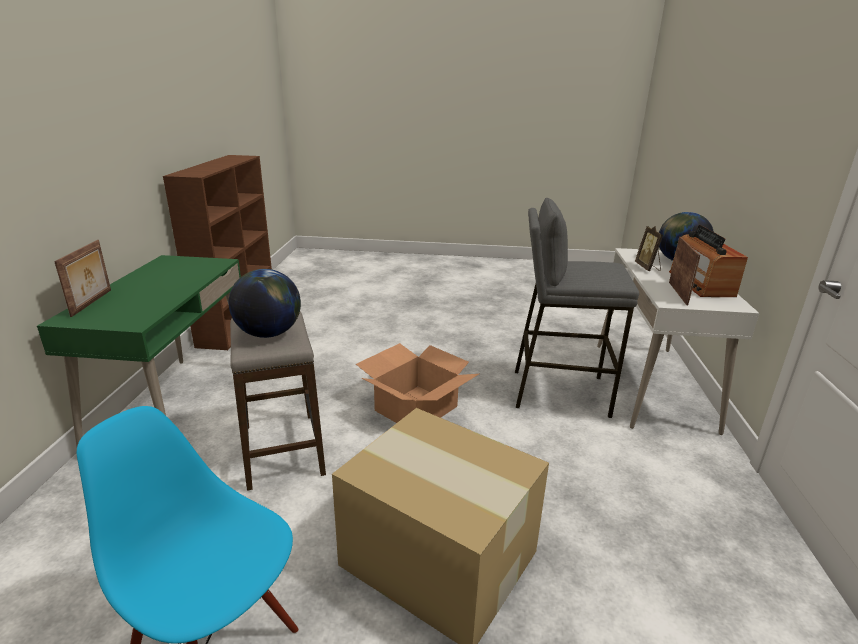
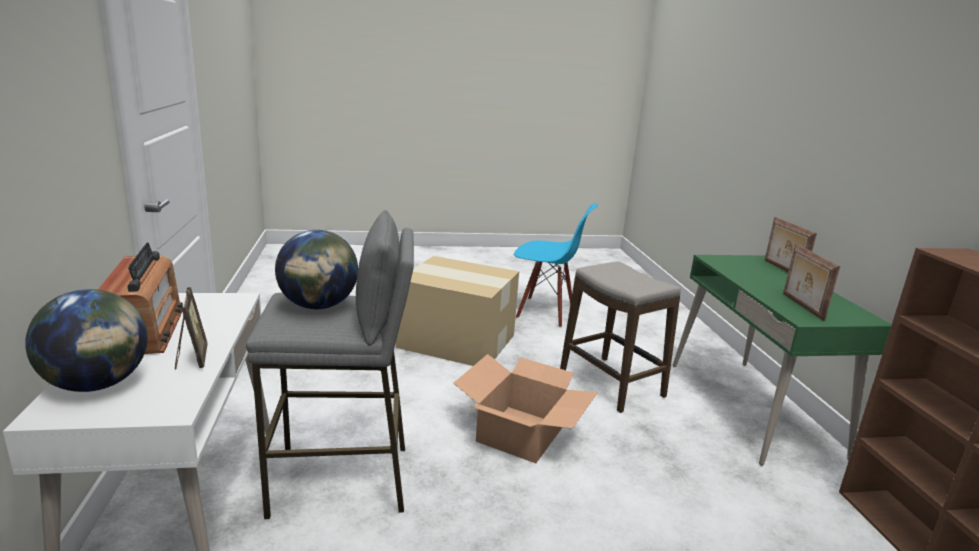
camera: 165 degrees right, 5 degrees down
(268, 333) = (626, 276): globe -> globe (318, 306)
(679, 293) = (206, 312): picture frame -> picture frame (801, 306)

